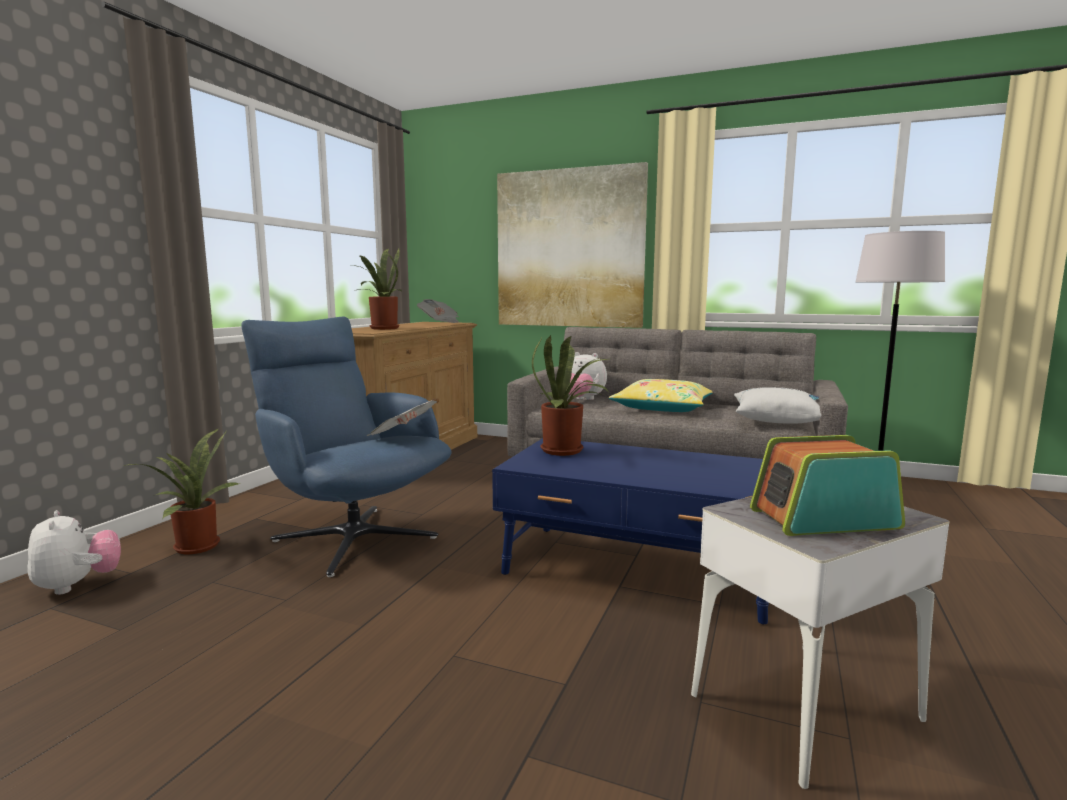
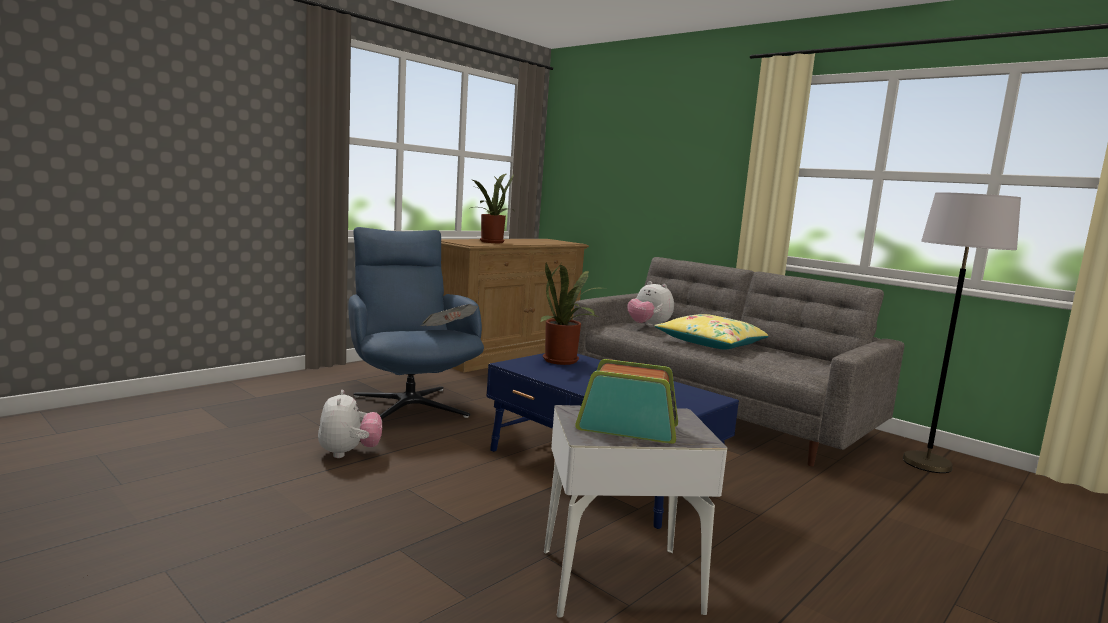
camera: 20 degrees right, 0 degrees up
(78, 585) = (223, 398): plush toy -> plush toy (349, 453)
(195, 546) = (304, 389): potted plant -> none
(440, 323) = (553, 242): newspaper -> none
(569, 249) = (675, 183): picture -> none
(776, 420) = (803, 370): grey pillow -> none

